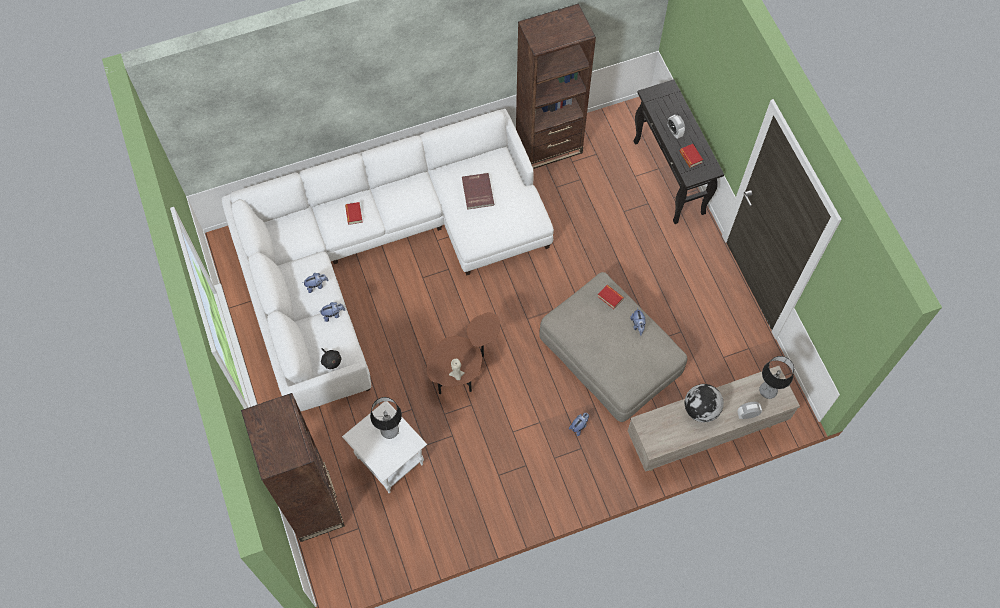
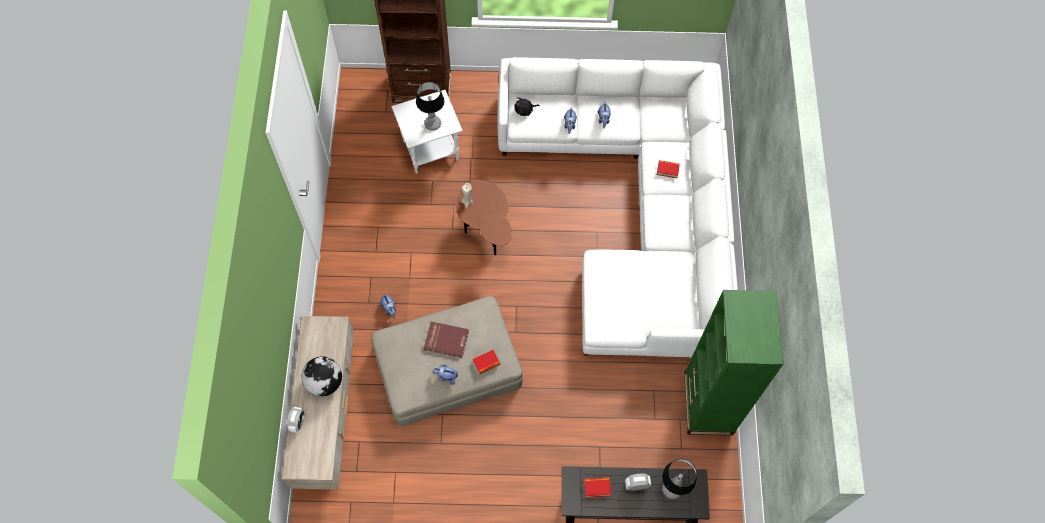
camera: 110 degrees right, 0 degrees up
(477, 192) = (653, 283): red book -> red book (446, 339)
(549, 146) = (707, 403): brown bookcase -> green bookcase
(767, 391) = (311, 454): table lamp -> table lamp (672, 488)

